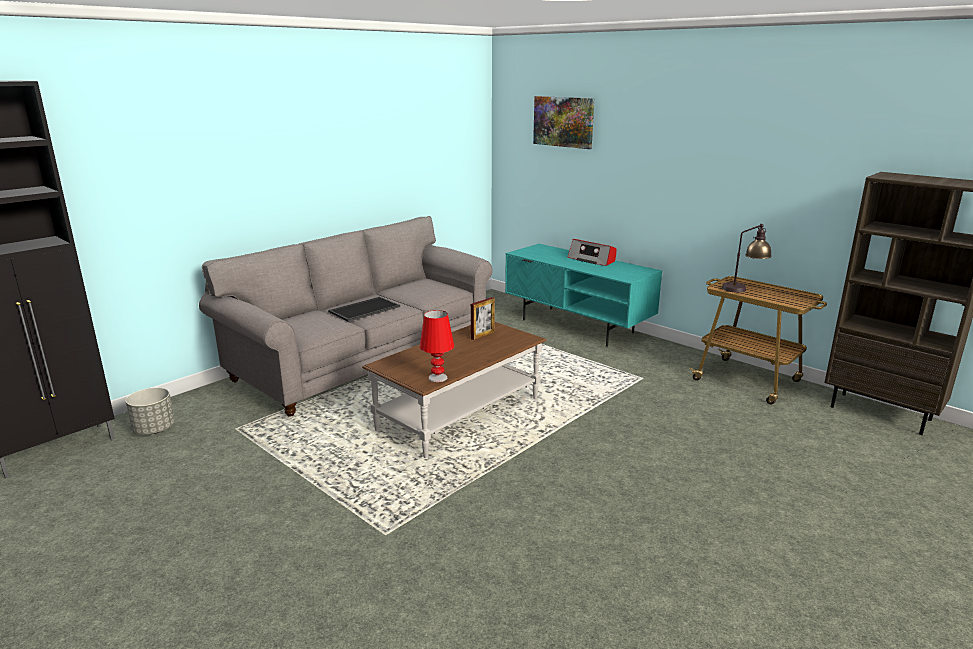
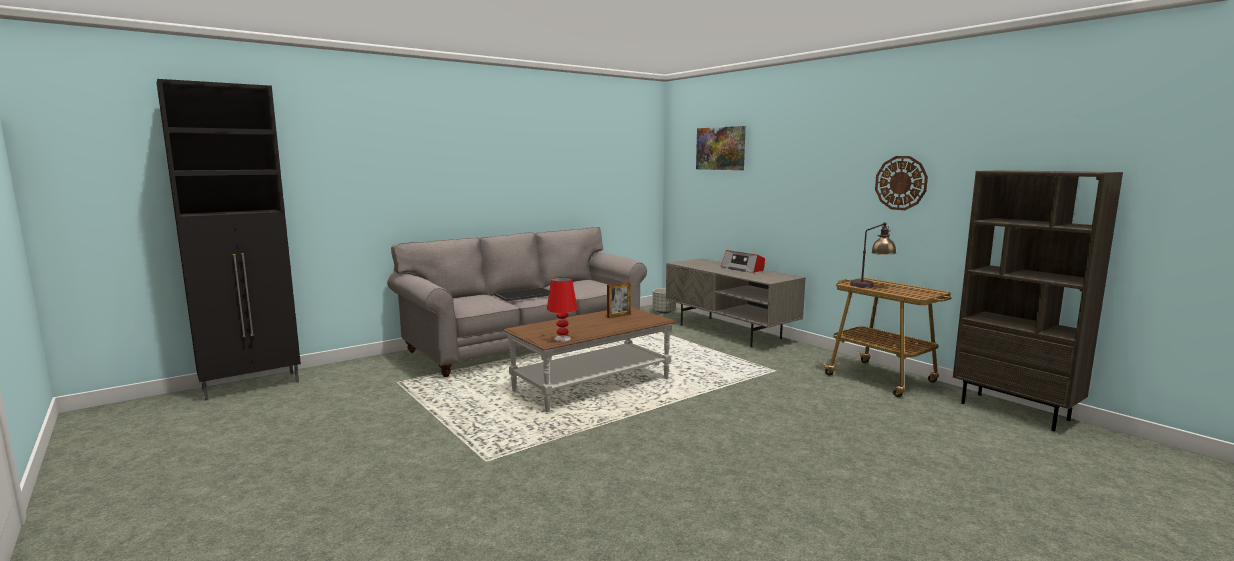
camera: 10 degrees right, 10 degrees down
(154, 429) = (332, 378): grey planter -> grey planter (664, 312)
(578, 326) = (730, 331): turquoise tv stand -> grey tv stand
(774, 177) = (901, 183): none -> wall clock

